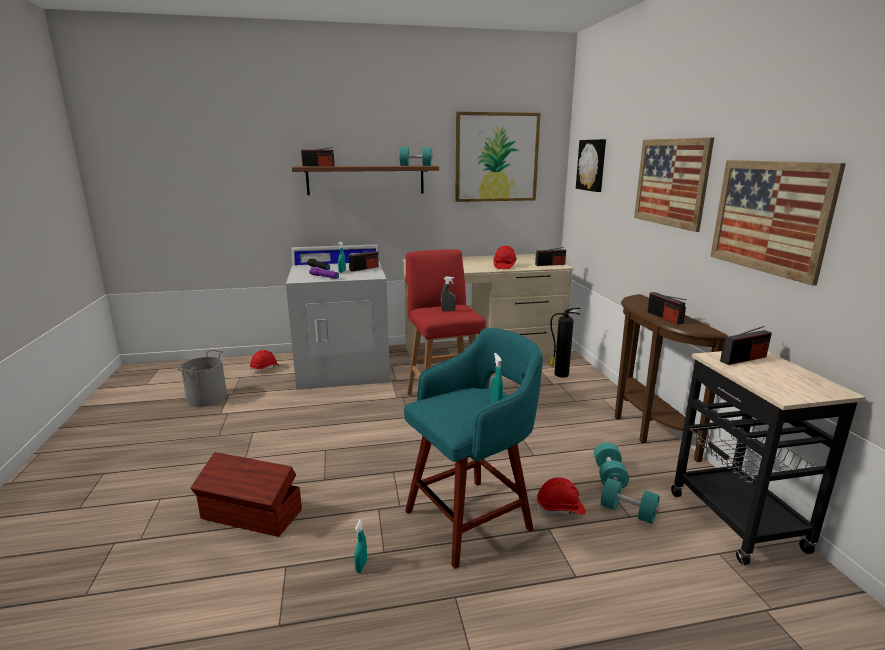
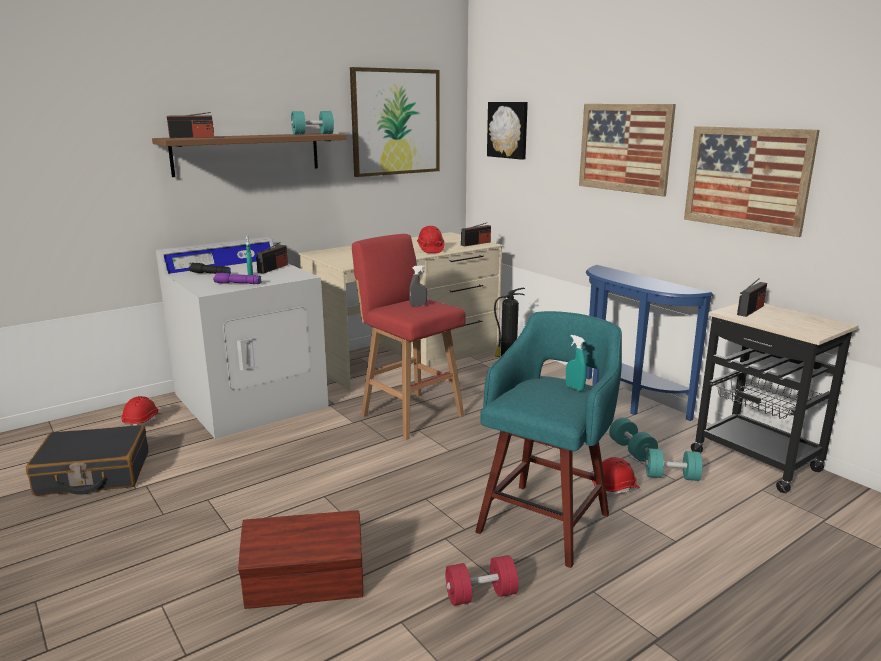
camera: 25 degrees left, 0 degrees up
(207, 398) = (93, 474): grey bucket -> black suitcase
(361, 566) = (481, 595): turquoise spray bottle -> red dumbbell
(645, 428) = (626, 401): brown console table -> blue console table
(664, 317) = (646, 284): radio -> none

